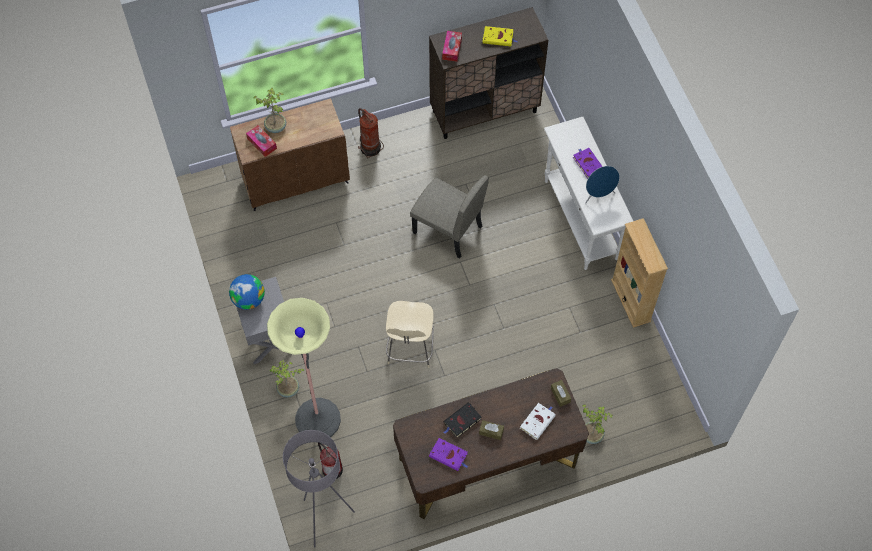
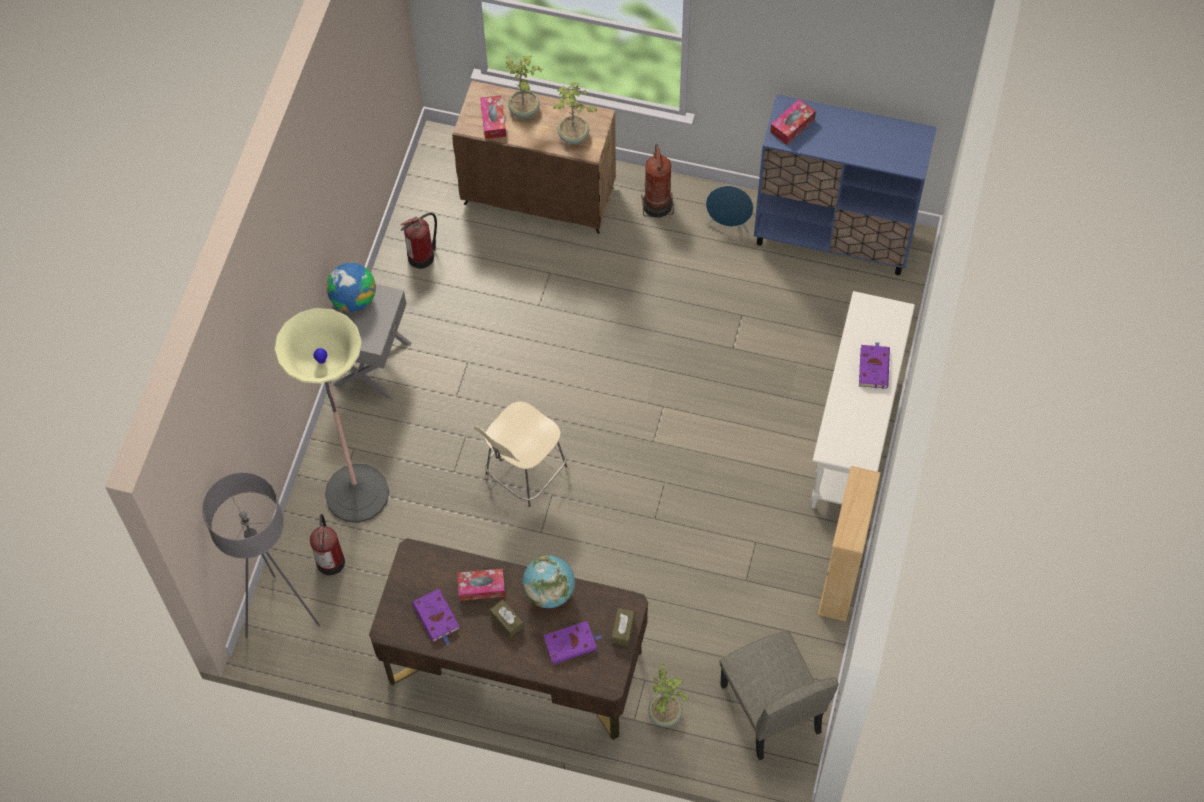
camera: 35 degrees right, 0 degrees up
(251, 255) = (422, 256): none -> fire extinguisher
(288, 390) = (349, 439): potted plant -> potted plant (573, 136)
(447, 230) = (676, 358): beige chair -> beige chair (770, 708)
(461, 421) = (481, 587): black book -> tissue box
(485, 111) = (834, 238): brown cabinet -> blue cabinet
(499, 38) = (862, 143): yellow book -> none
(502, 399) = (549, 592): none -> globe
(538, 421) = (571, 643): white book -> purple book
(598, 195) = (857, 414): blue speaker -> blue speaker (728, 225)

